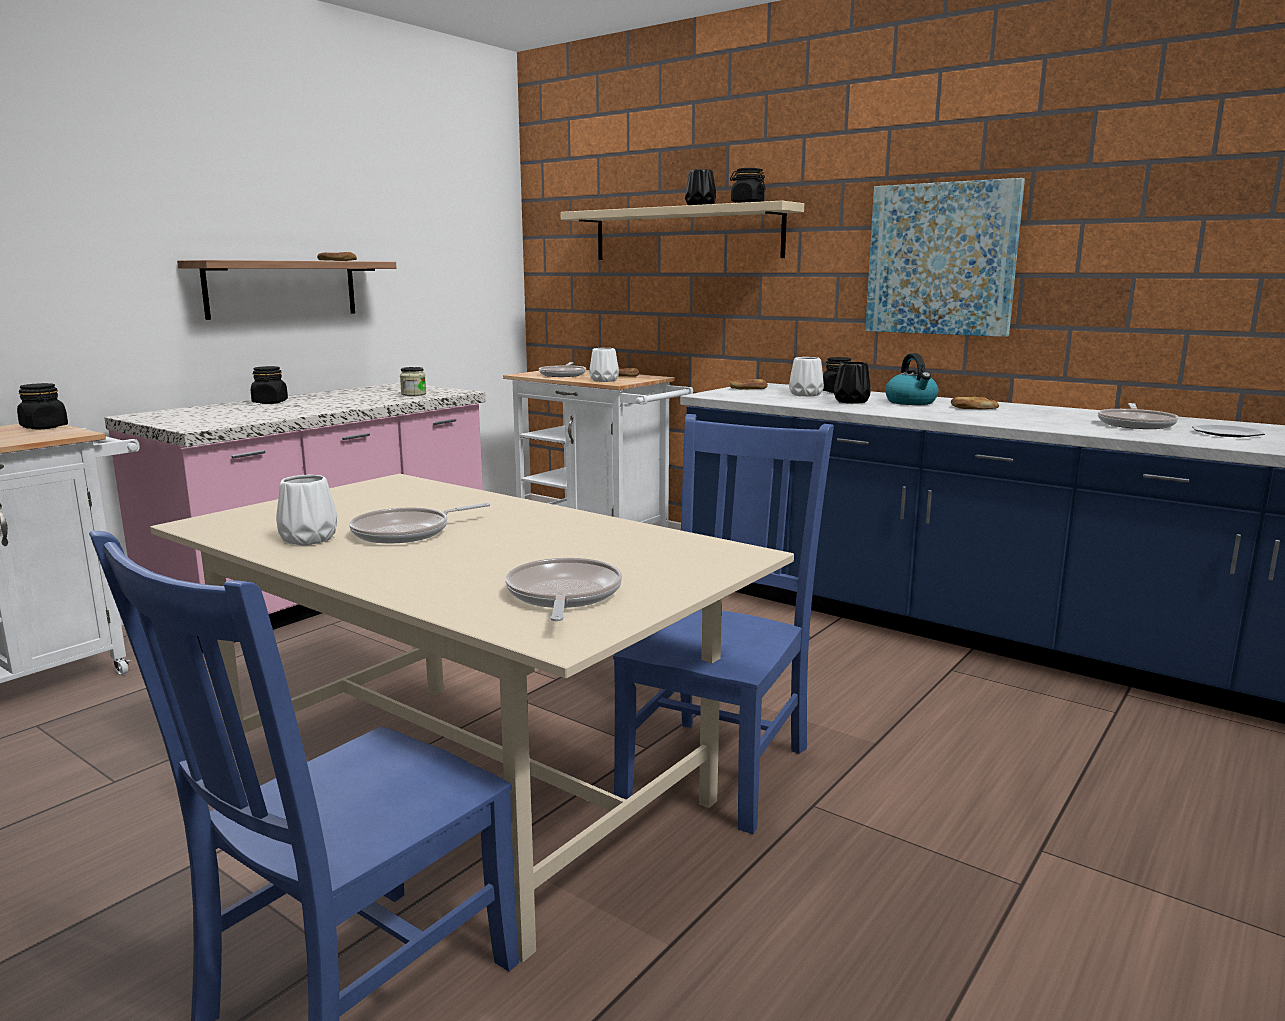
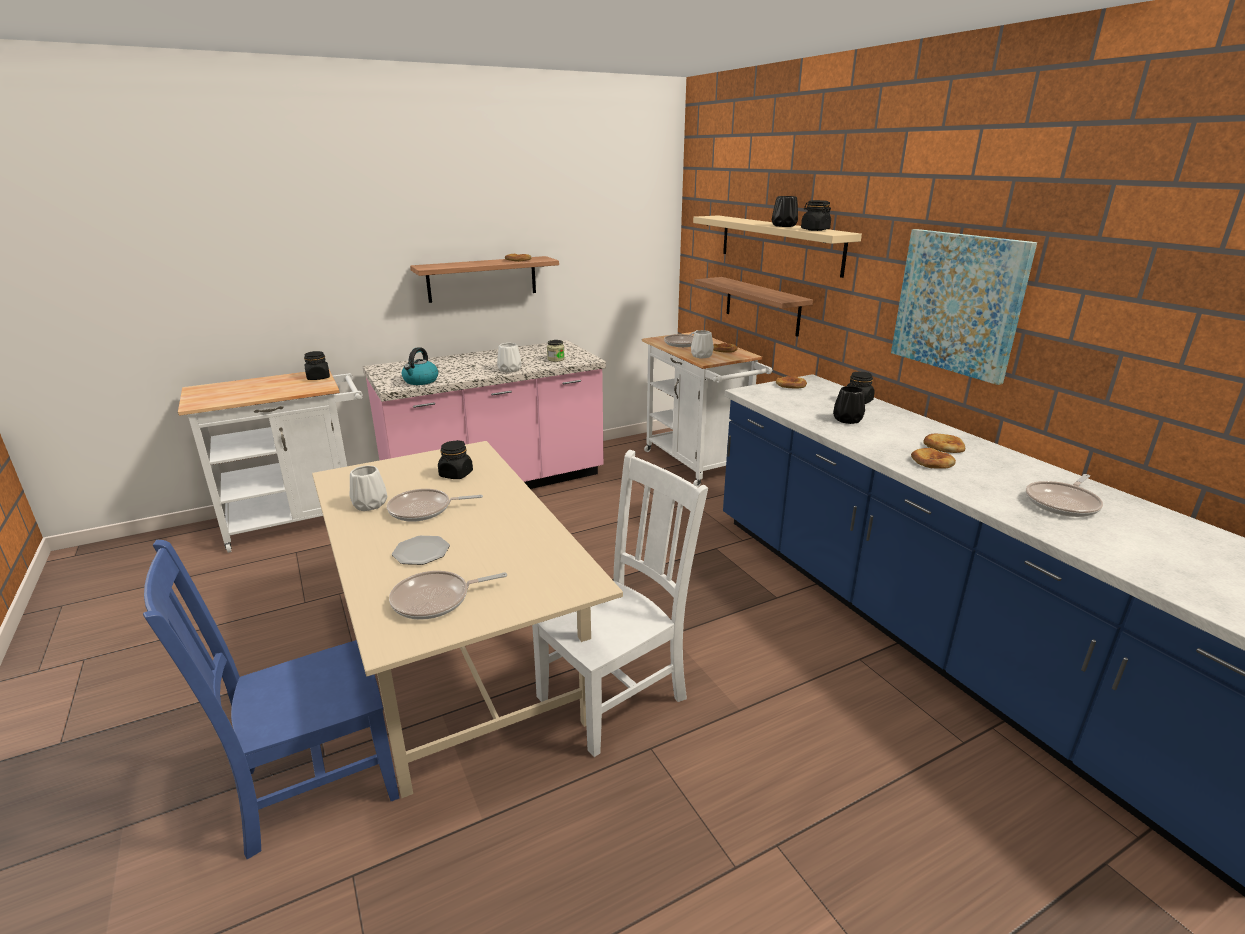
camera: 25 degrees right, 10 degrees up
(270, 402) = (462, 360): black jar -> black jar (456, 474)
(563, 595) = (436, 600): frying pan -> frying pan turned 135 degrees counterclockwise
(667, 314) = (762, 305): none -> shelf
(718, 767) = (616, 695): blue chair -> white chair
(806, 395) = (824, 402): white vase -> white vase (509, 370)
(911, 402) = (898, 429): kettle -> kettle (420, 381)
(982, 415) = (931, 462): none -> bread
(1226, 433) = (1136, 538): plate -> plate (422, 552)

